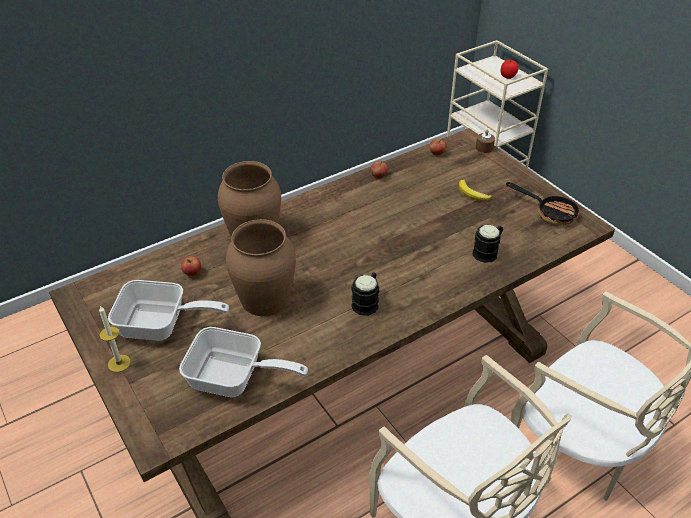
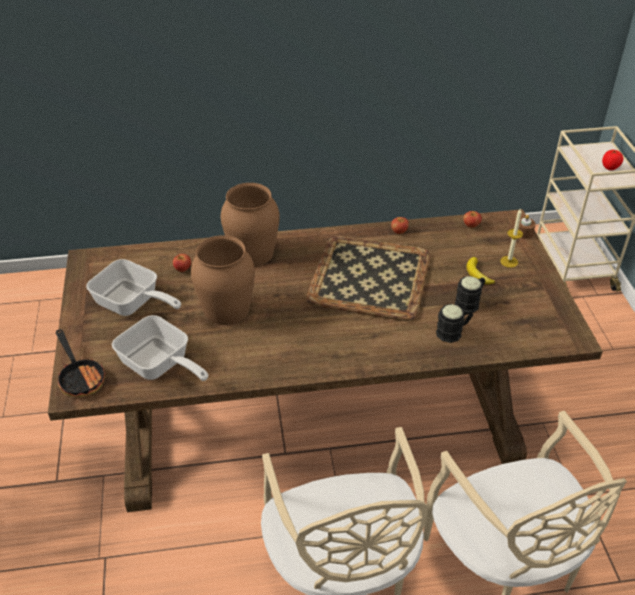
camera: 25 degrees right, 0 degrees up
(119, 363) = (83, 323): candle -> candle (509, 261)
(367, 302) = (309, 340): black mug -> black mug (470, 302)
(382, 225) = (371, 277): none -> tray
(550, 212) = (544, 314): frying pan -> frying pan (80, 377)

